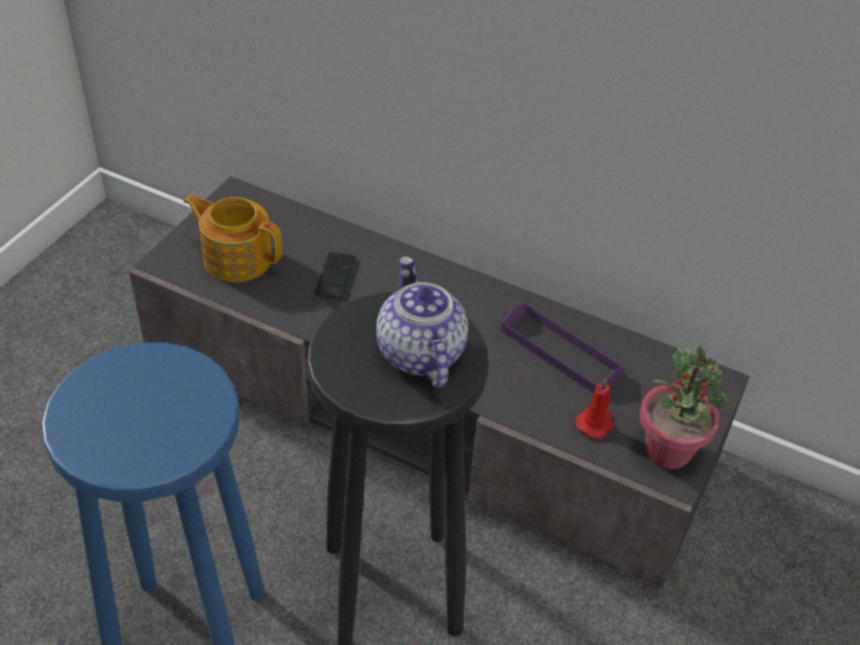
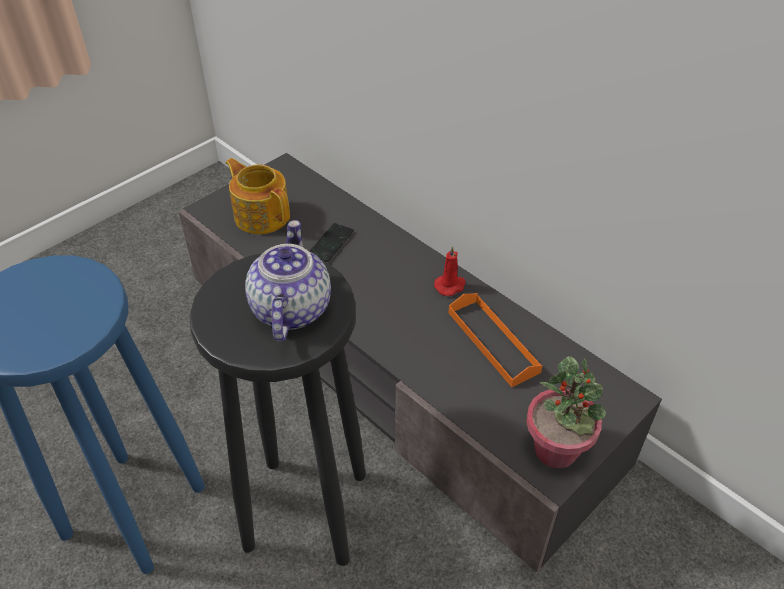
camera: 20 degrees right, 0 degrees up
(560, 352) = (493, 342): purple tray -> orange tray
(595, 423) = (498, 410): red candle -> red candle (450, 286)

